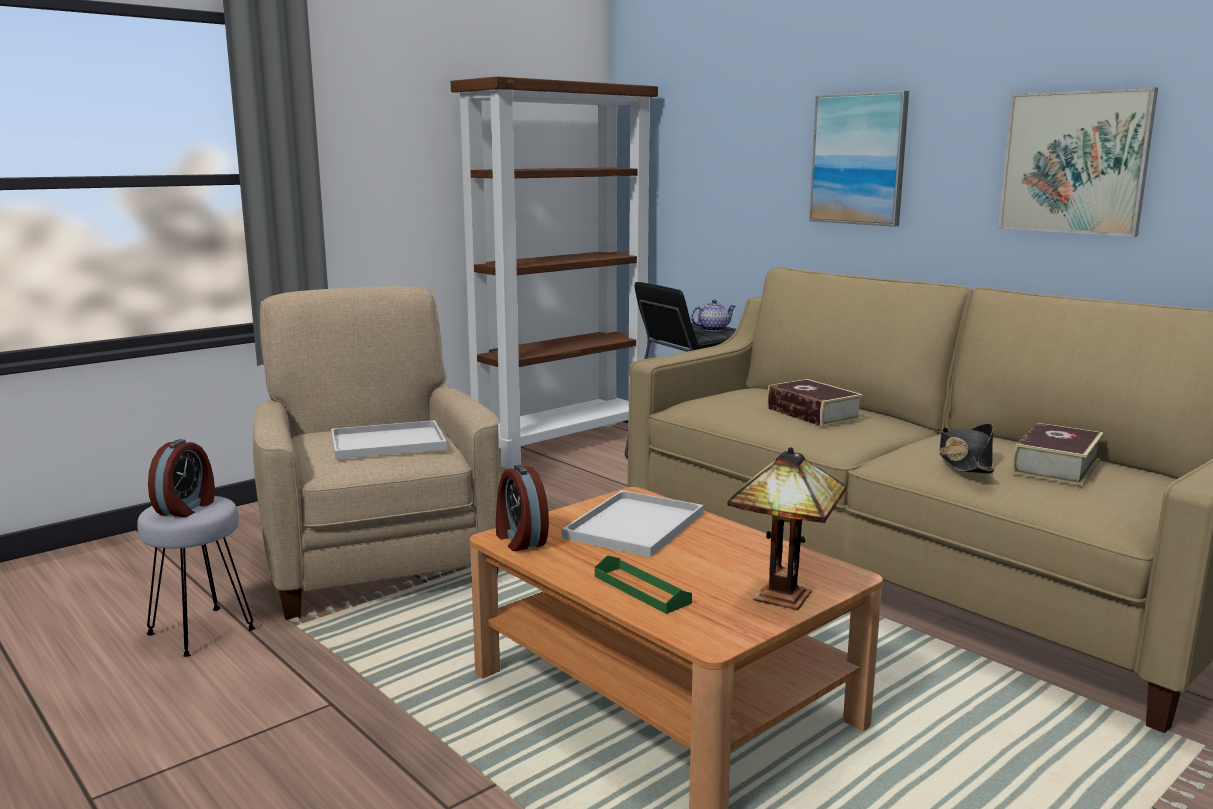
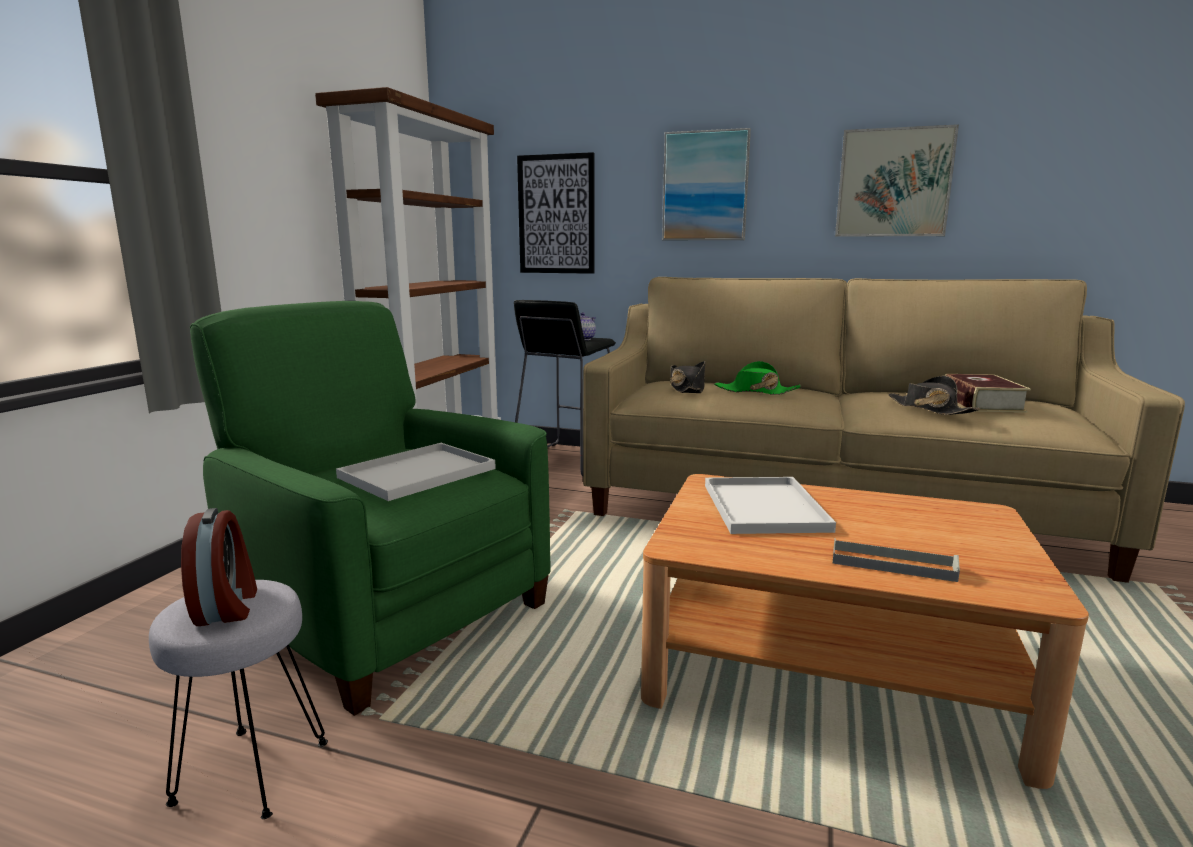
camera: 30 degrees left, 0 degrees up
(378, 562) = (389, 613): beige armchair -> green armchair
(519, 539) = (697, 544): alarm clock -> none
(641, 589) = (892, 564): green tray -> grey tray
(712, 185) = (556, 214): none -> picture
(747, 400) = (687, 388): none -> black hat
(781, 594) = (988, 538): table lamp -> none
(813, 414) = (756, 391): book -> green hat

